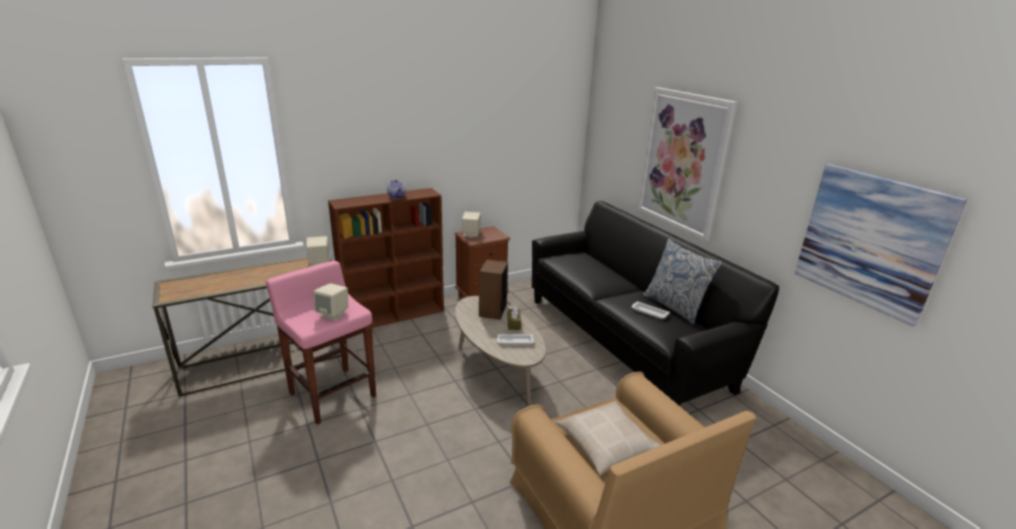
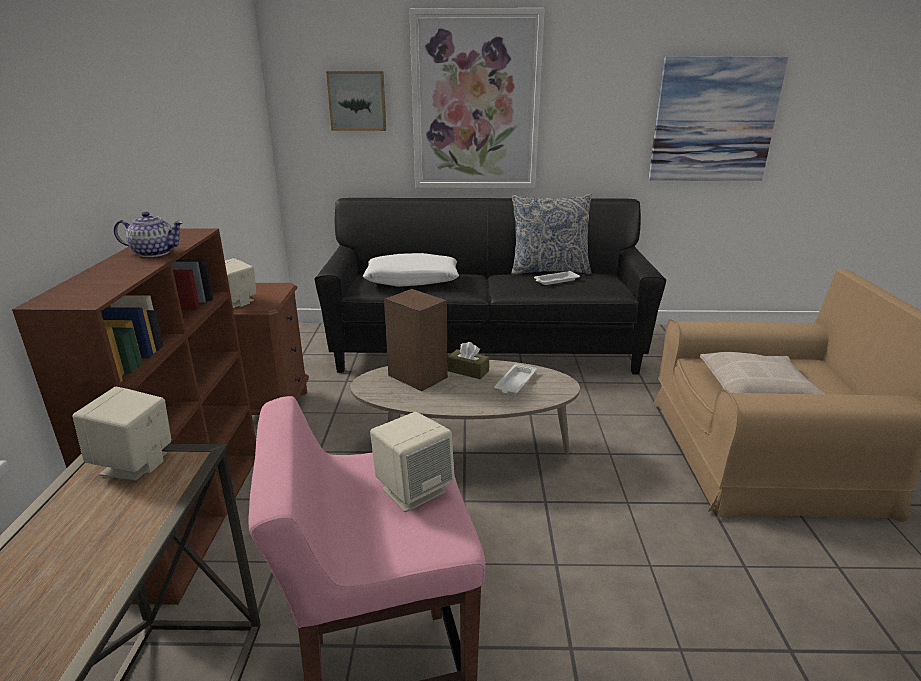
camera: 60 degrees left, 0 degrees up
(583, 267) = (412, 280): none -> white pillow
(623, 141) = (357, 101): none -> picture

